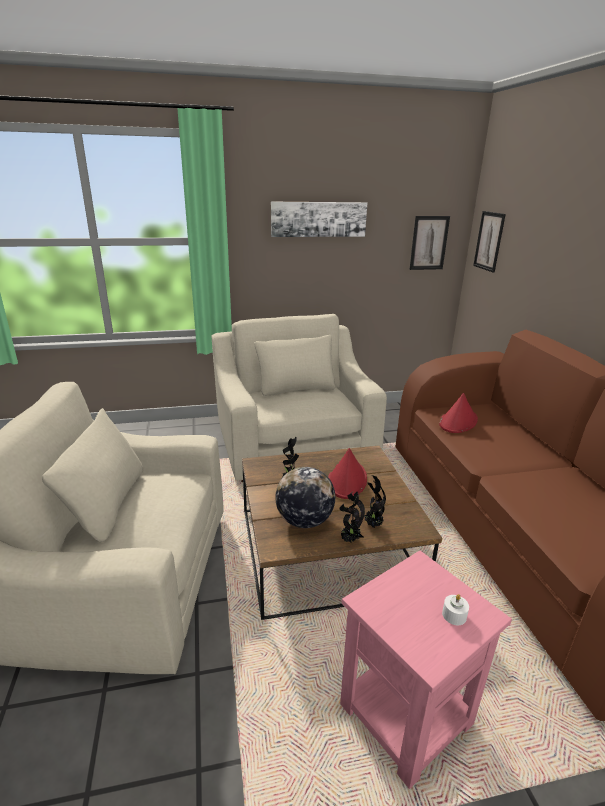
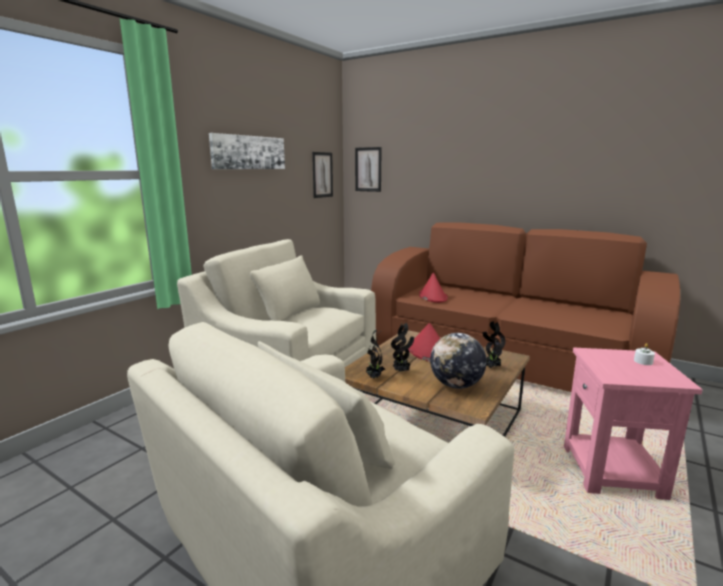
camera: 45 degrees left, 10 degrees down
(349, 540) = (498, 380): potted plant -> potted plant (374, 377)

